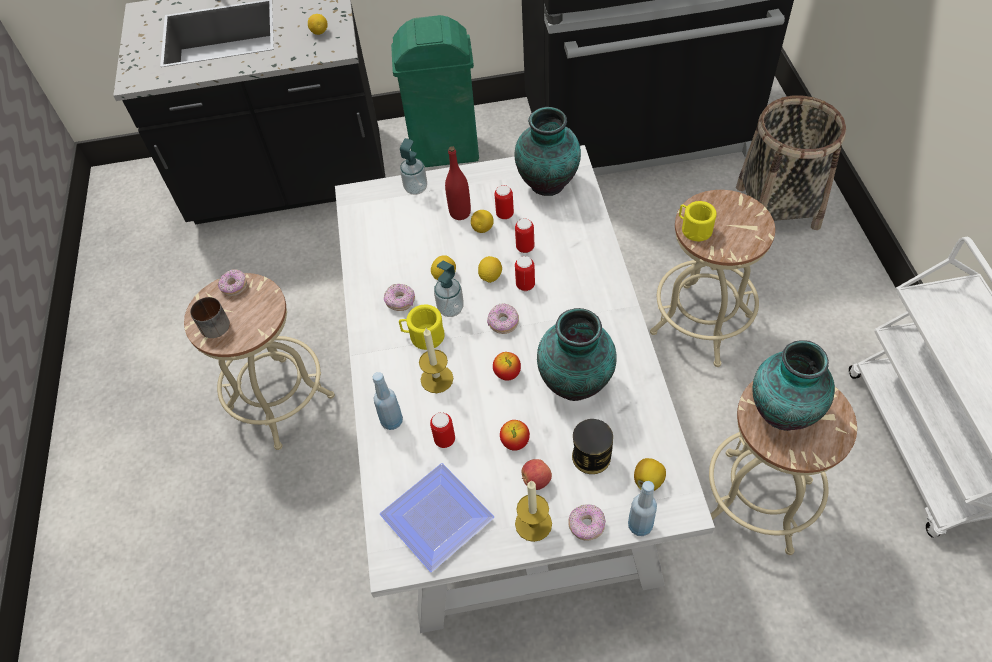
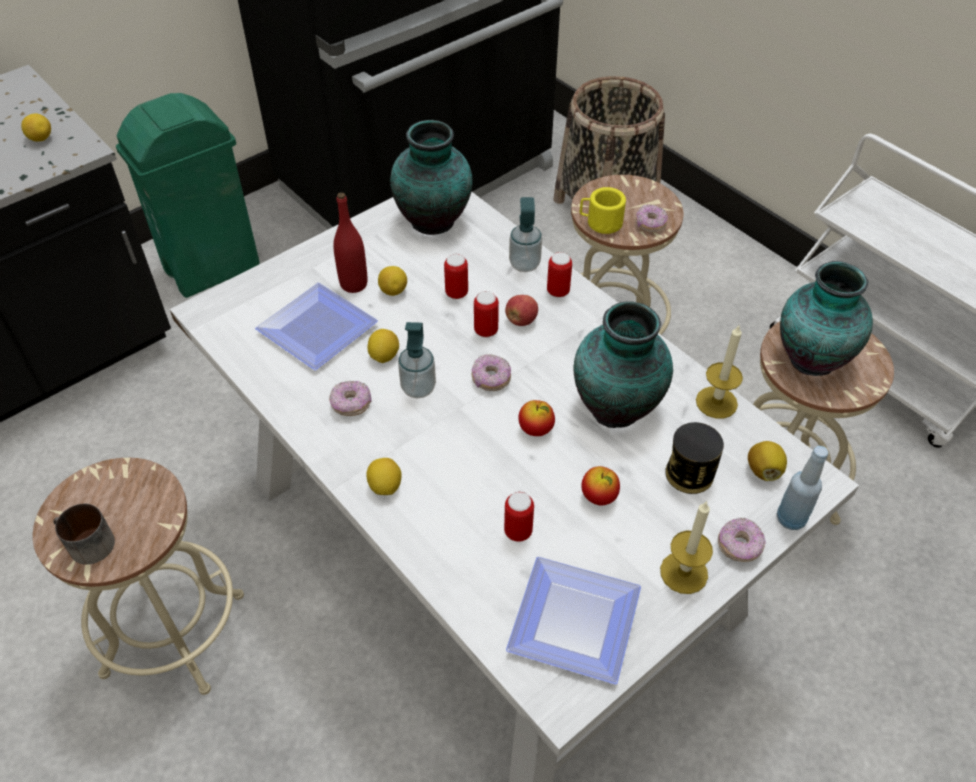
camera: 35 degrees left, 5 degrees down
(234, 287) = (89, 486): donut -> donut (650, 224)
(392, 421) = (439, 540): blue bottle -> none
(413, 240) = (317, 332): none -> plate
(416, 188) = (279, 276): soap dispenser -> soap dispenser (524, 264)
(423, 336) = (407, 430): yellow mug -> none
(437, 379) = (458, 470): candle -> candle (716, 402)
(490, 276) = (439, 337): lemon -> lemon (385, 486)
(505, 214) = (408, 267): can -> can (558, 291)
(536, 480) = (651, 526): apple -> apple (521, 320)

